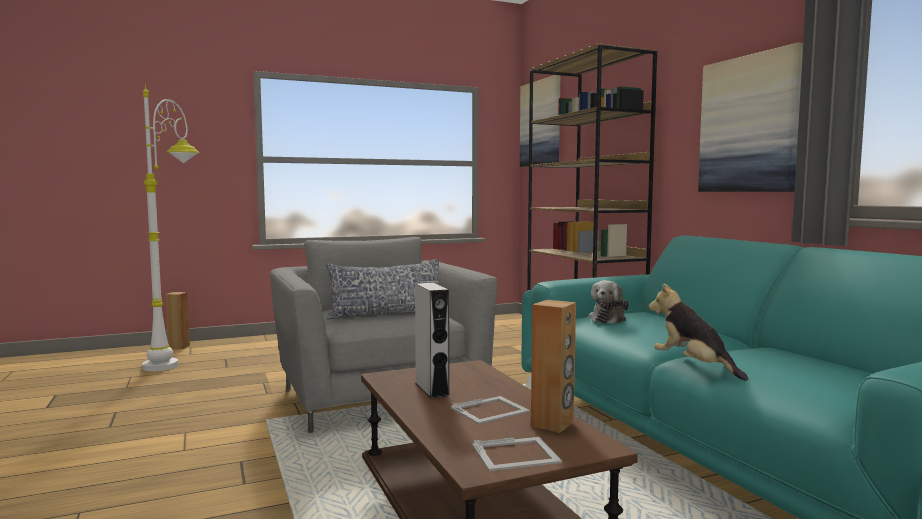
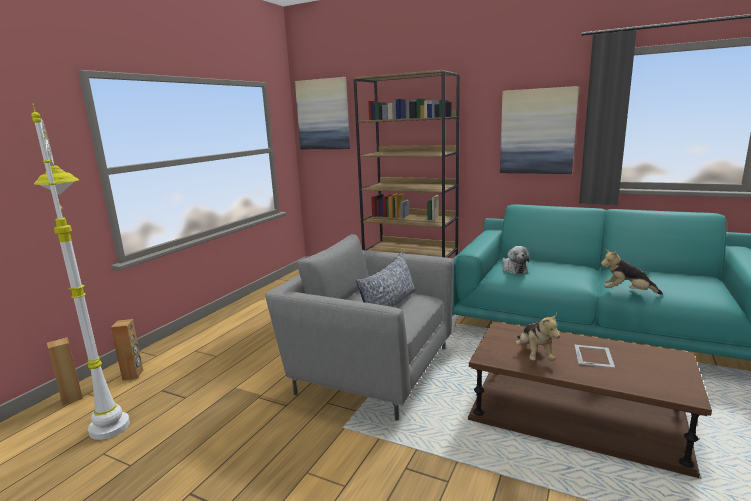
camera: 40 degrees left, 10 degrees up
(432, 389) = (534, 355): grey speaker -> plush toy
(517, 454) = (672, 377): picture frame -> none
(553, 424) = (634, 351): brown speaker -> brown speaker (133, 375)

